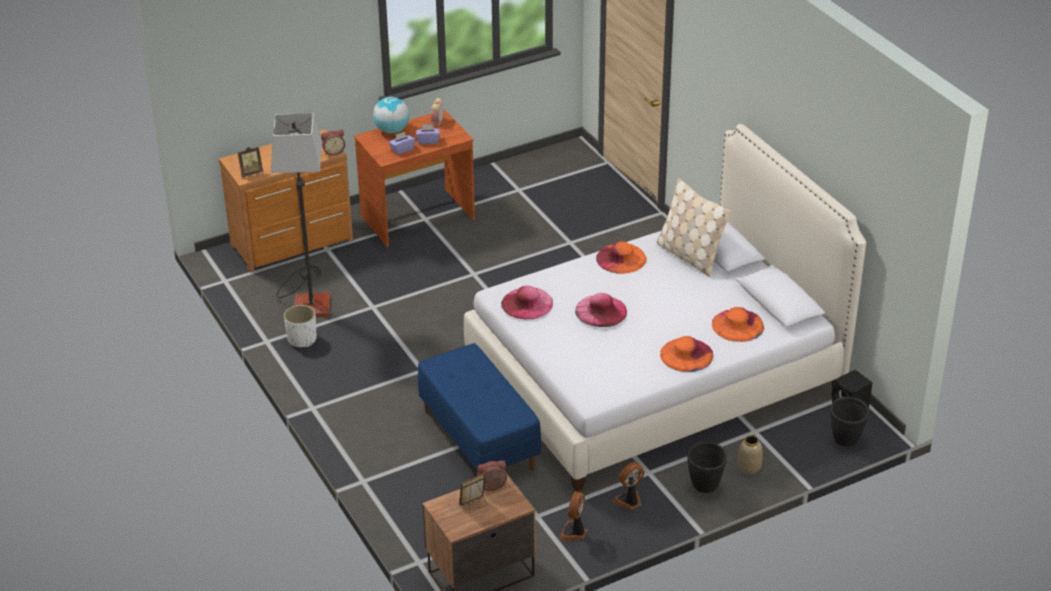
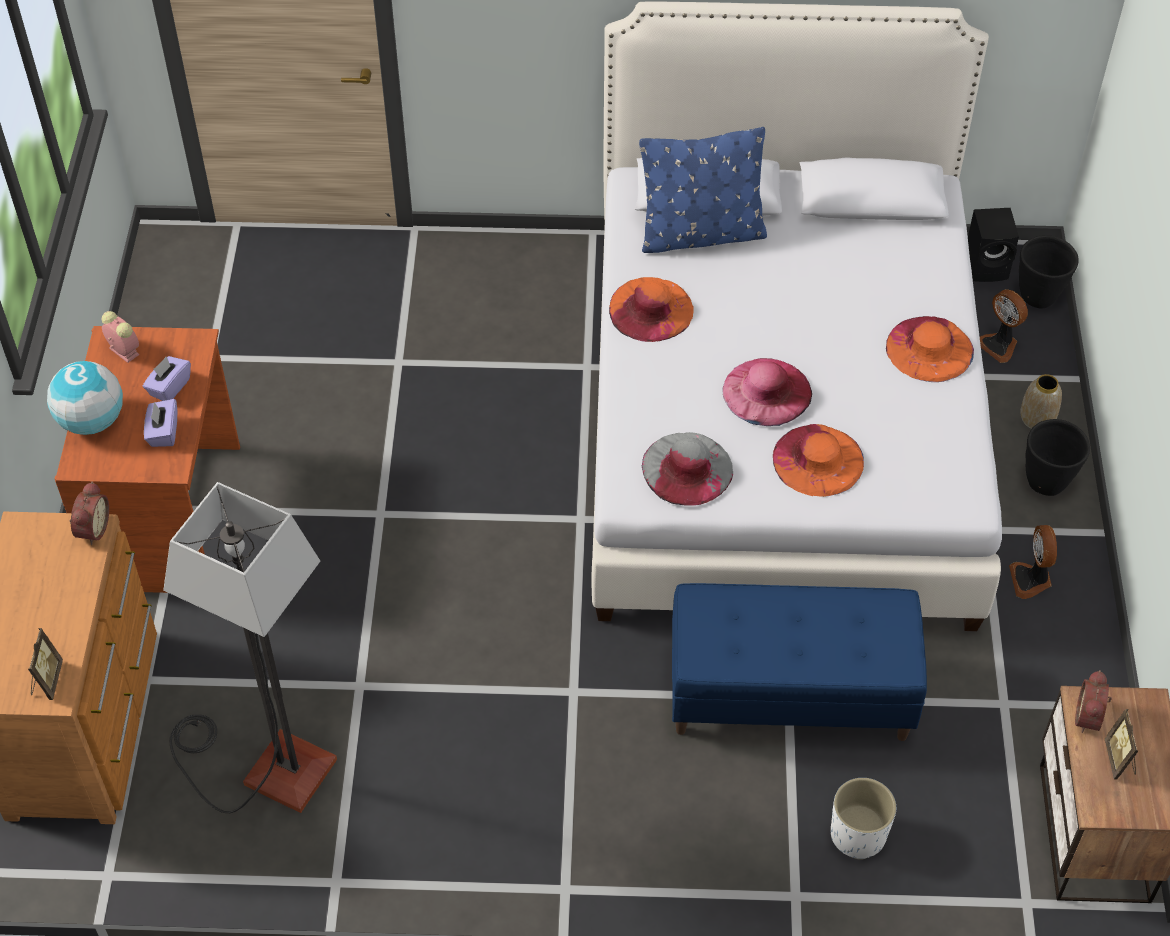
camera: 60 degrees left, 15 degrees up
(302, 339) = (370, 825): white planter -> white planter (858, 834)
(527, 303) = (687, 468): pink hat -> grey hat
(574, 532) = (1062, 675): fan -> fan (999, 345)
(690, 256) = (701, 234): beige pillow -> blue pillow
(737, 325) = (897, 264): orange hat -> orange hat (818, 460)

